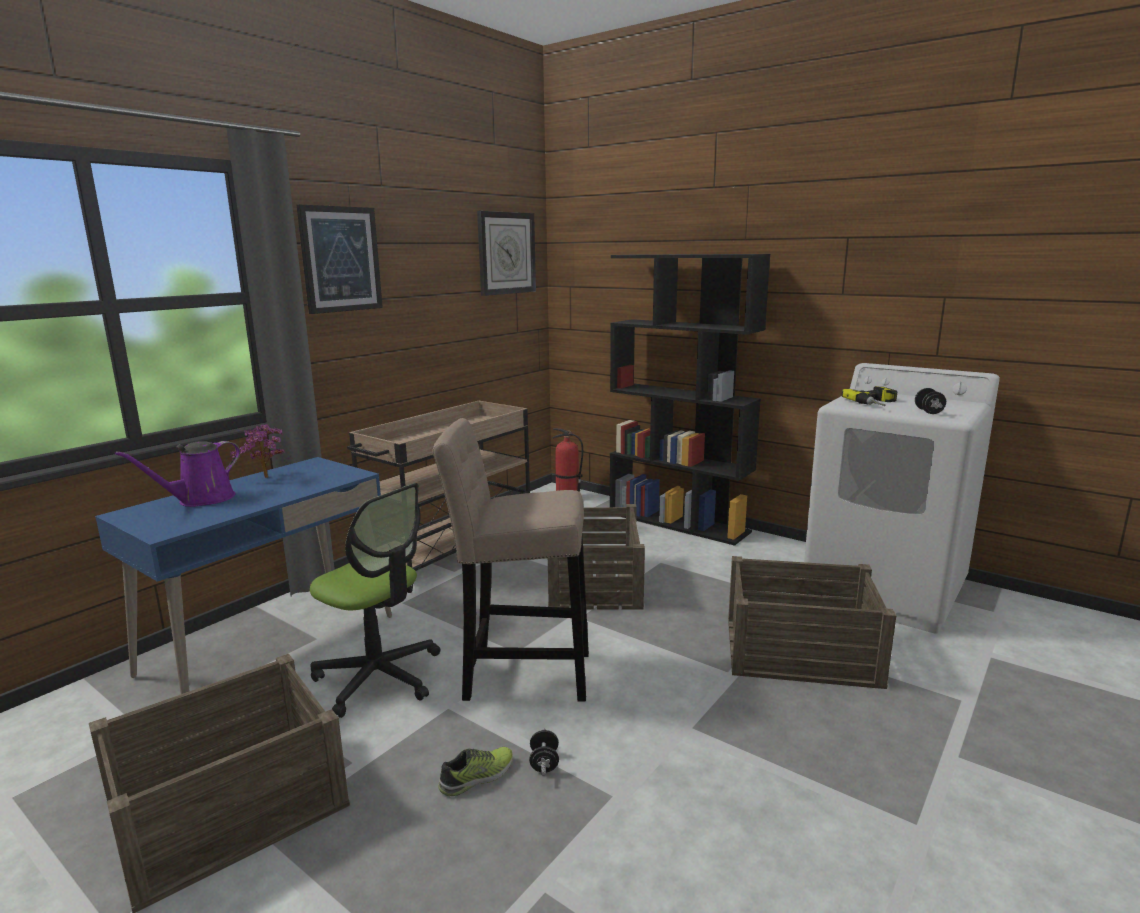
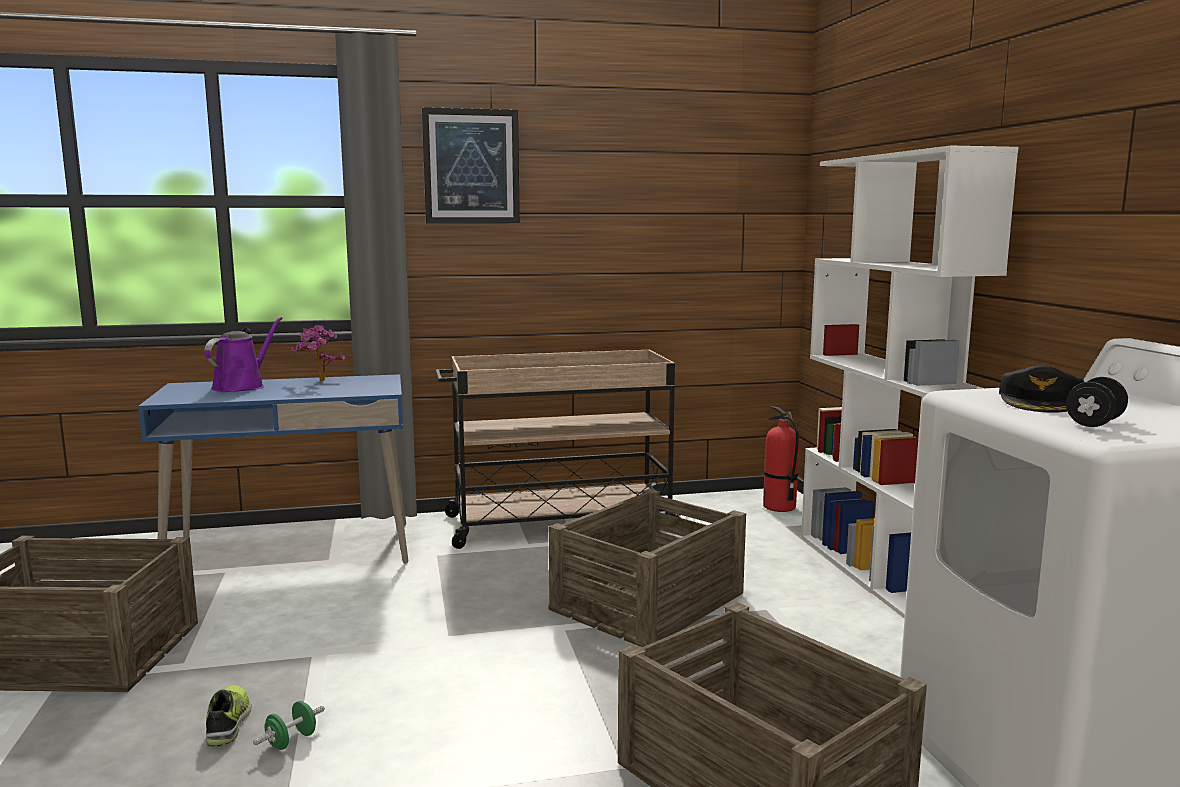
camera: 40 degrees right, 5 degrees down
(201, 500) = (242, 386): purple watering can -> purple watering can turned 120 degrees clockwise
(379, 677) = (312, 607): office chair -> none
(477, 777) = (229, 722): shoe -> shoe turned 105 degrees counterclockwise
(506, 253) = (727, 166): wall clock -> none
(520, 674) = (415, 656): beige stool -> none
(544, 763) = (291, 741): black dumbbell -> green dumbbell
(679, 522) = (880, 574): black bookcase -> white bookcase
(877, 403) = (1041, 401): power drill -> black cap

